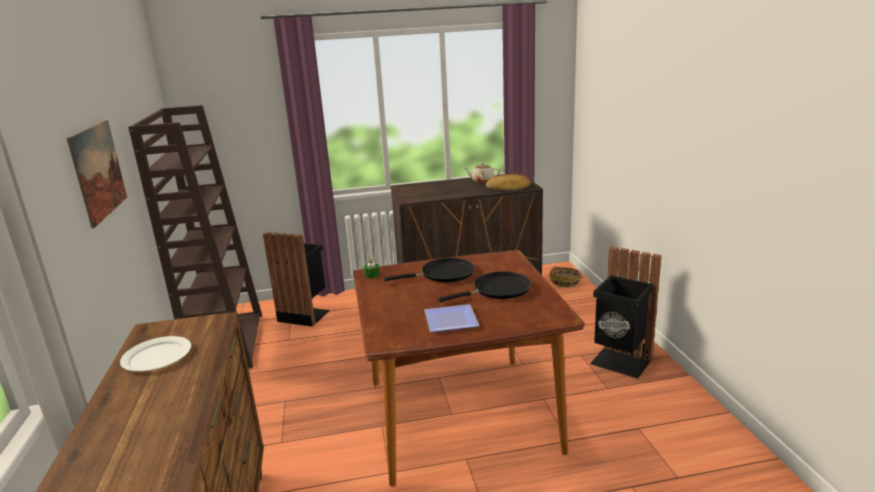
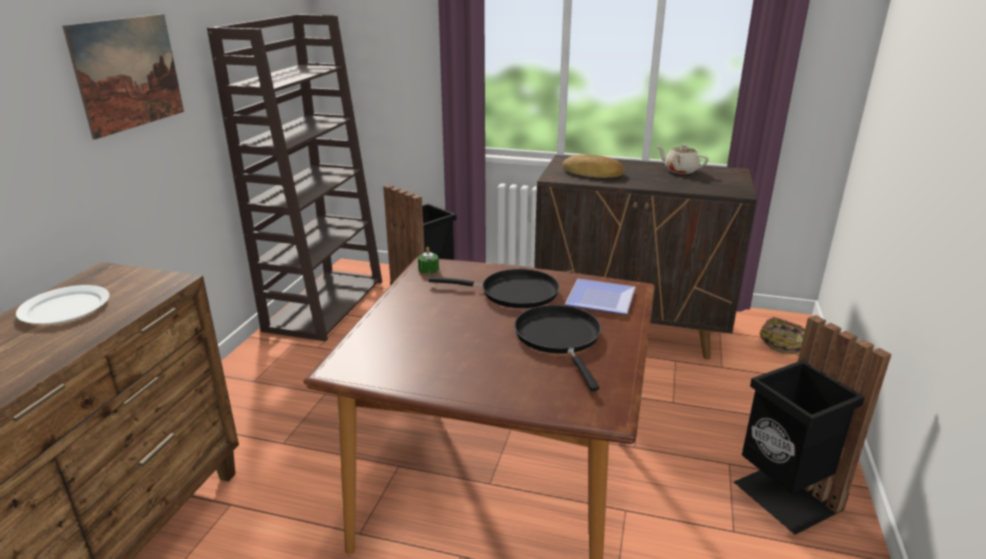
camera: 25 degrees right, 5 degrees up
(452, 320) = (454, 364): plate -> plate (603, 299)
(498, 290) = (559, 338): black frying pan -> black frying pan turned 105 degrees counterclockwise
(508, 187) = (707, 187): bread -> bread (593, 173)

